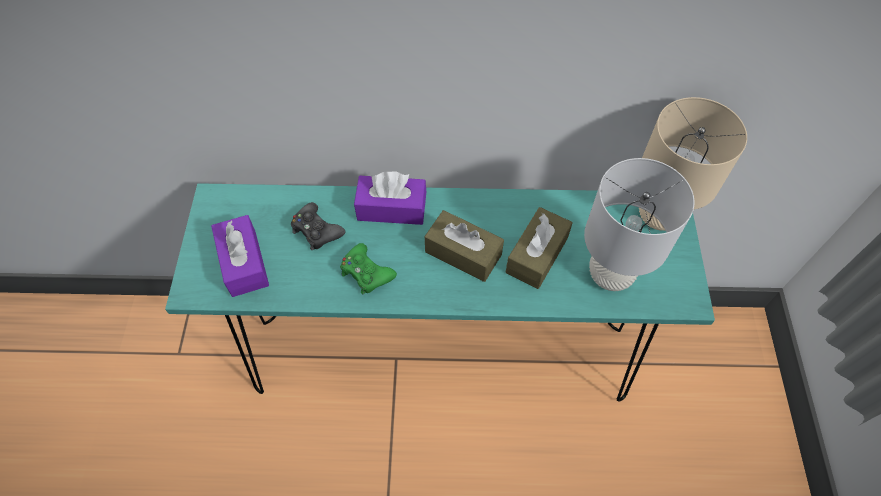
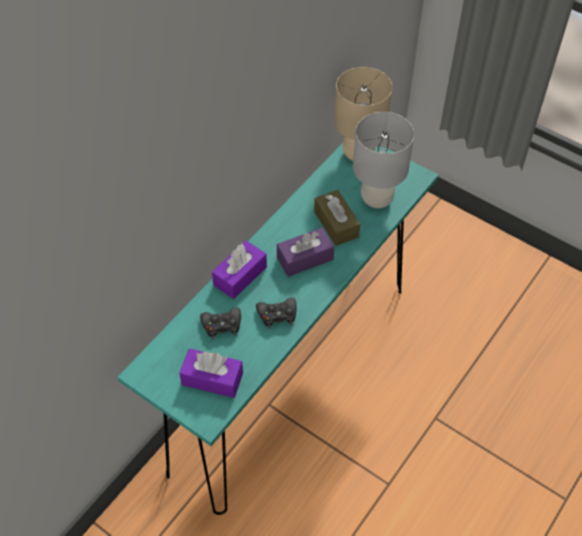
camera: 55 degrees left, 5 degrees down
(366, 273) = (277, 315): green game controller -> black game controller
(463, 253) = (305, 258): brown tissue box -> purple tissue box

